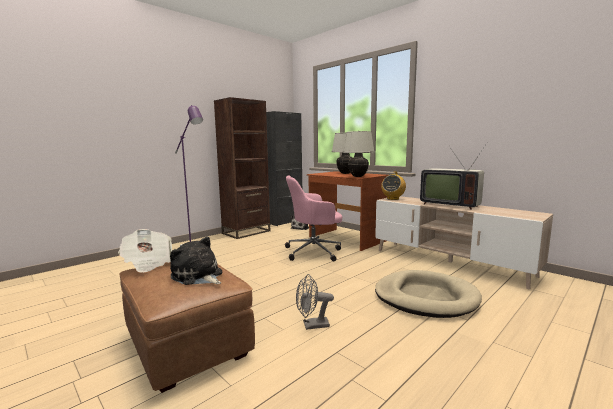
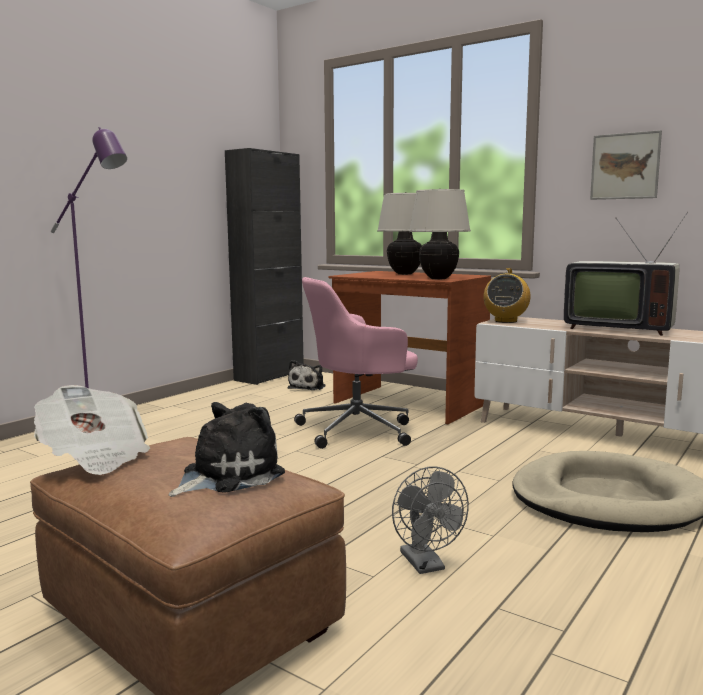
camera: 10 degrees left, 0 degrees up
(198, 276) = (227, 475): plush toy -> plush toy turned 105 degrees clockwise
(246, 232) = (198, 399): brown bookcase -> none
(312, 325) = (426, 565): grey fan -> grey fan turned 90 degrees counterclockwise
(459, 117) = (625, 166): none -> picture

